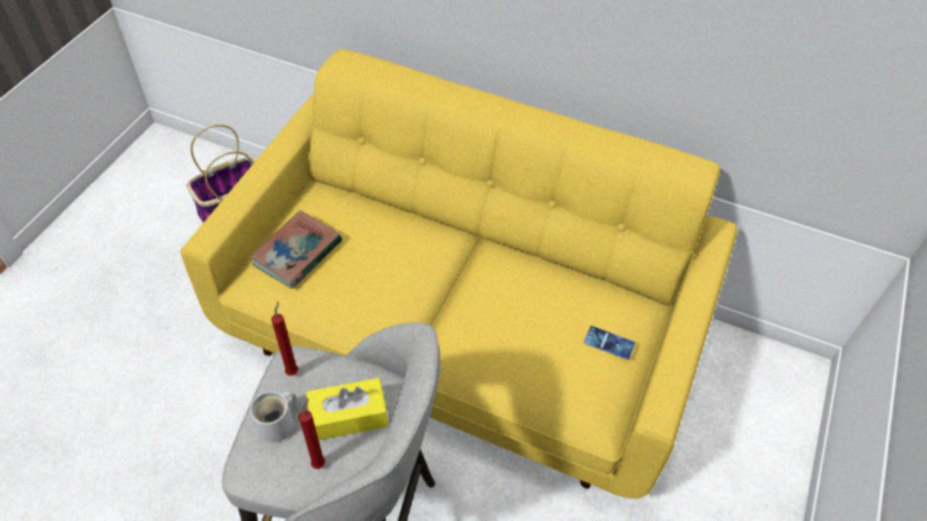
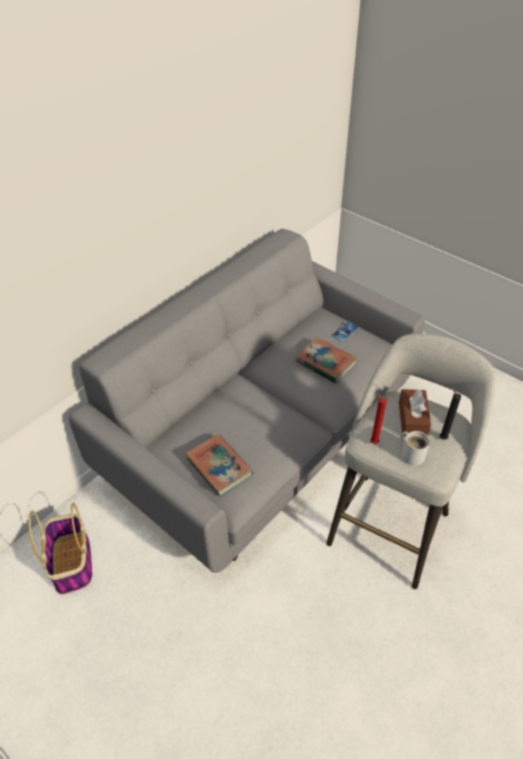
camera: 70 degrees left, 5 degrees down
(319, 462) = (441, 437): red candle -> black candle
(348, 416) = (412, 419): yellow tissue box -> brown tissue box
(462, 335) = (262, 436): yellow sofa -> grey sofa
(525, 329) = (325, 363): none -> book

